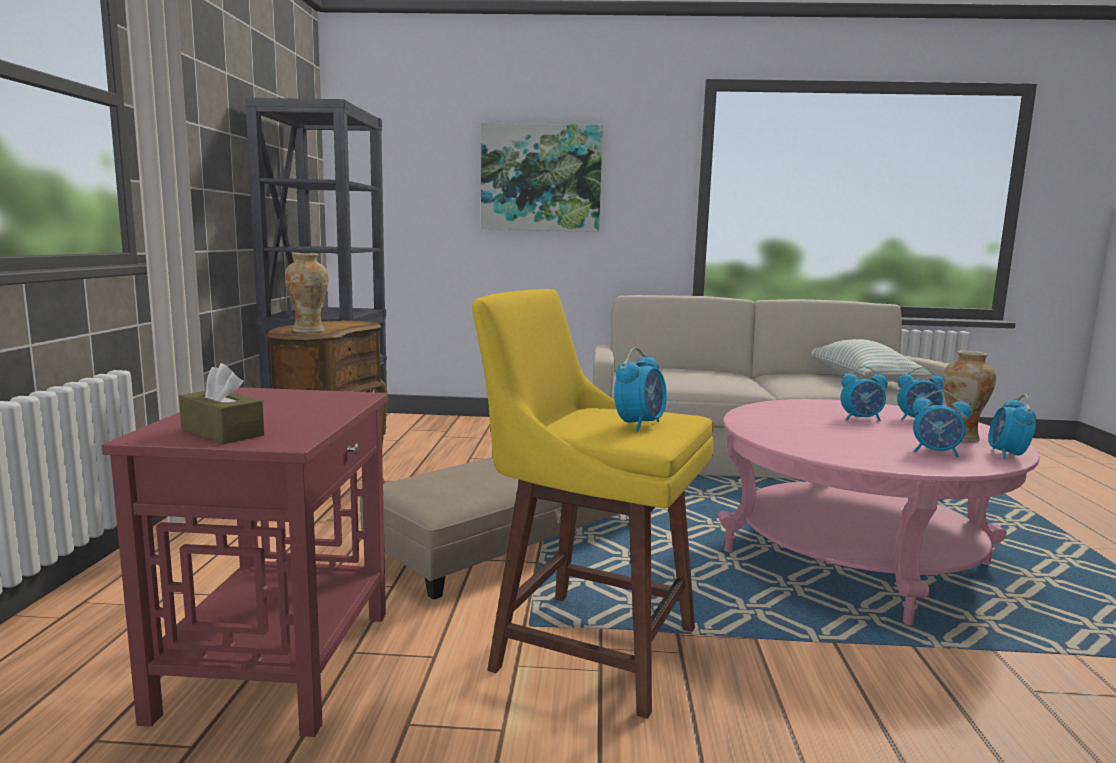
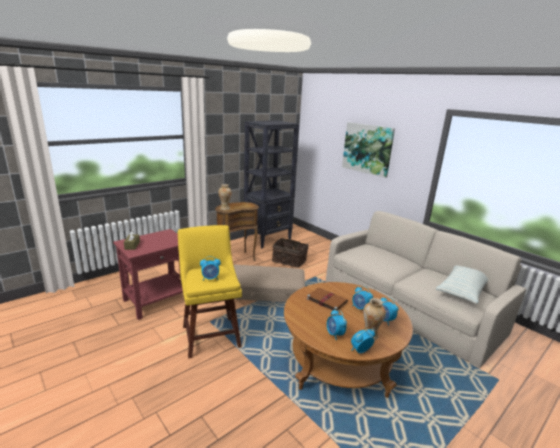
camera: 45 degrees right, 10 degrees up
(459, 463) = (289, 260): none -> basket
(802, 426) = (326, 300): none -> brown book
(855, 558) = (340, 361): pink coffee table -> brown coffee table

